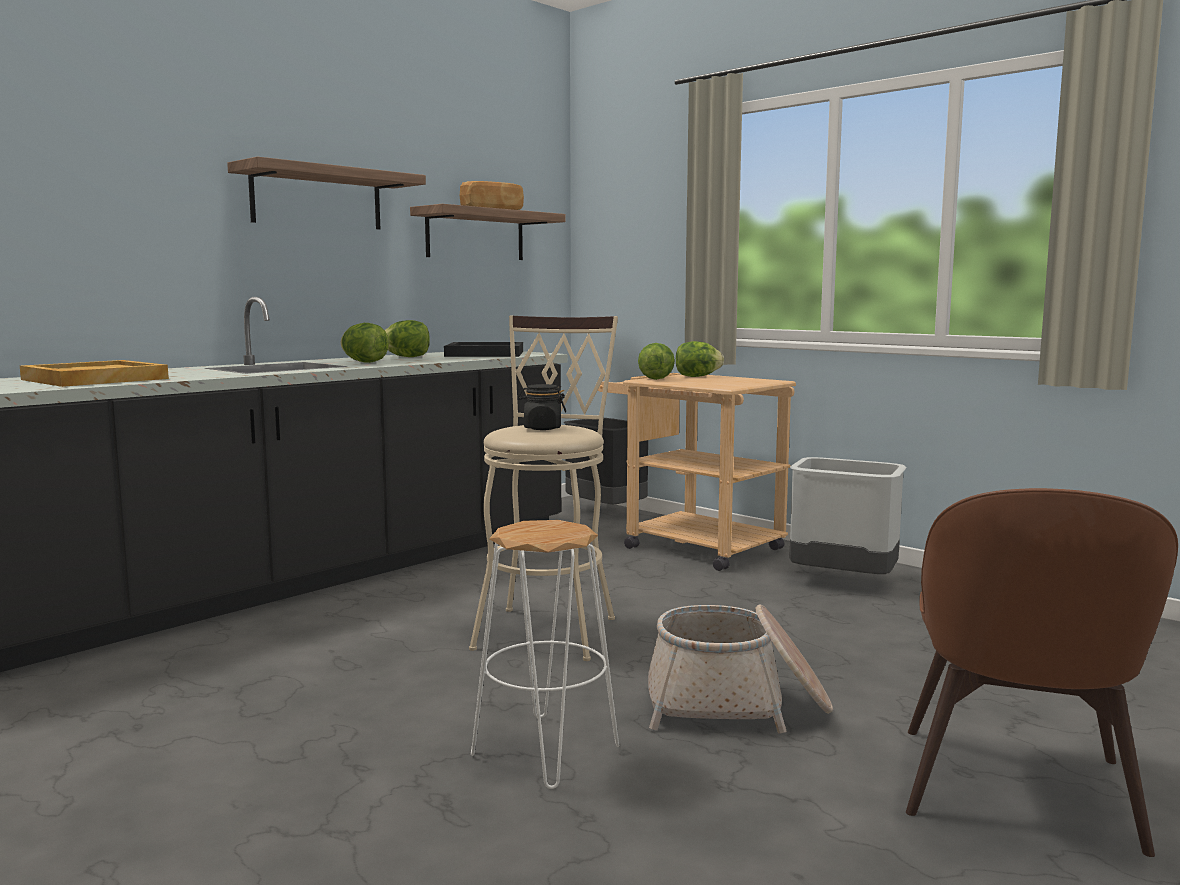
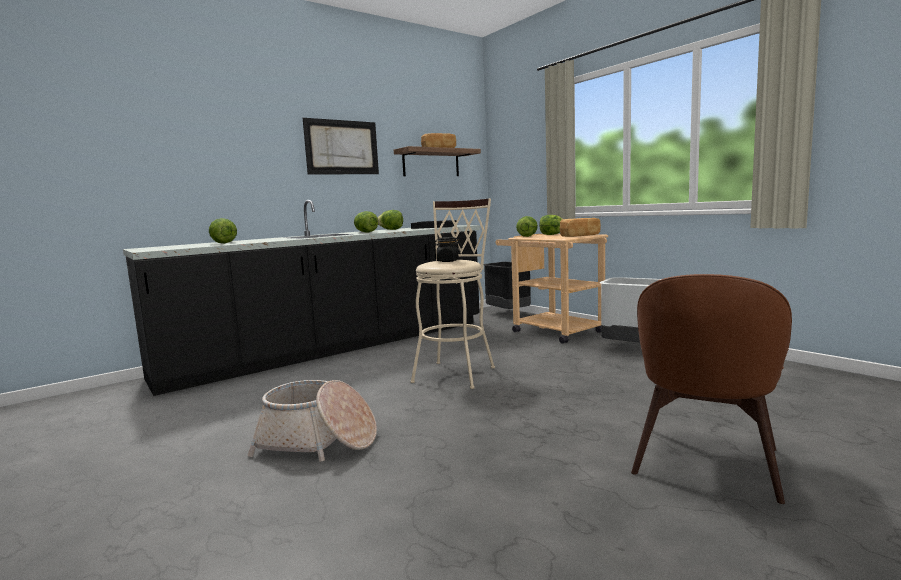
camera: 10 degrees right, 0 degrees up
(94, 379) = (223, 243): beige tray -> lettuce
(317, 198) = (342, 147): shelf -> picture
(546, 750) = (434, 433): white stool -> none
(736, 705) = (549, 412): basket -> basket (318, 442)
(752, 382) = (581, 236): none -> bread

